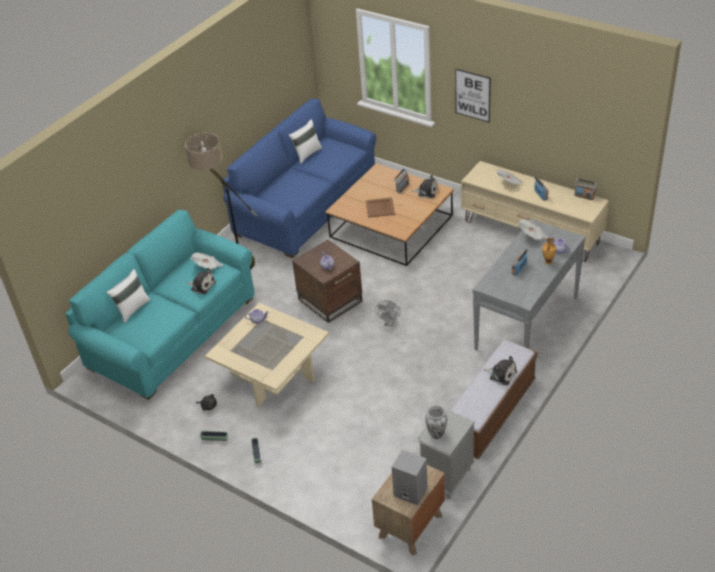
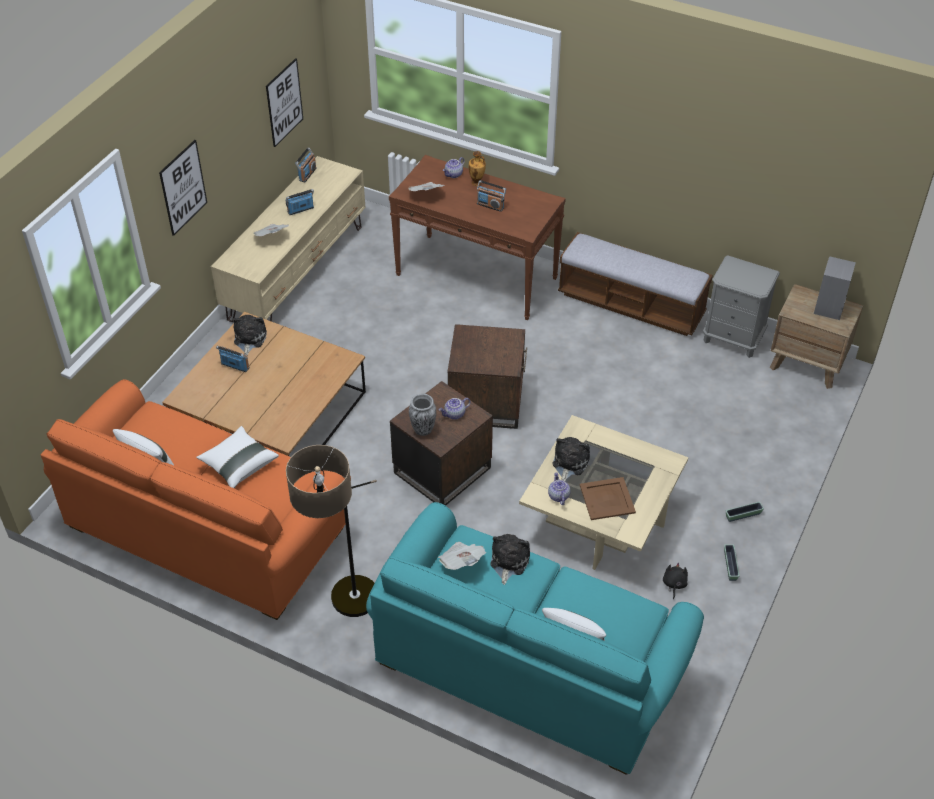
camera: 100 degrees left, 5 degrees up
(304, 183) = (238, 464): none -> white pillow
(306, 207) = (206, 527): blue sofa -> orange sofa
(380, 207) = (284, 387): brown tray -> brown tray (606, 498)
(389, 323) = (486, 402): grey fan -> brown side table
(436, 434) = (753, 282): vase -> vase (423, 430)
(501, 374) = (623, 255): plush toy -> plush toy (569, 463)
(526, 323) = (477, 276): grey console table -> brown console table
(585, 134) = (284, 102): none -> picture

